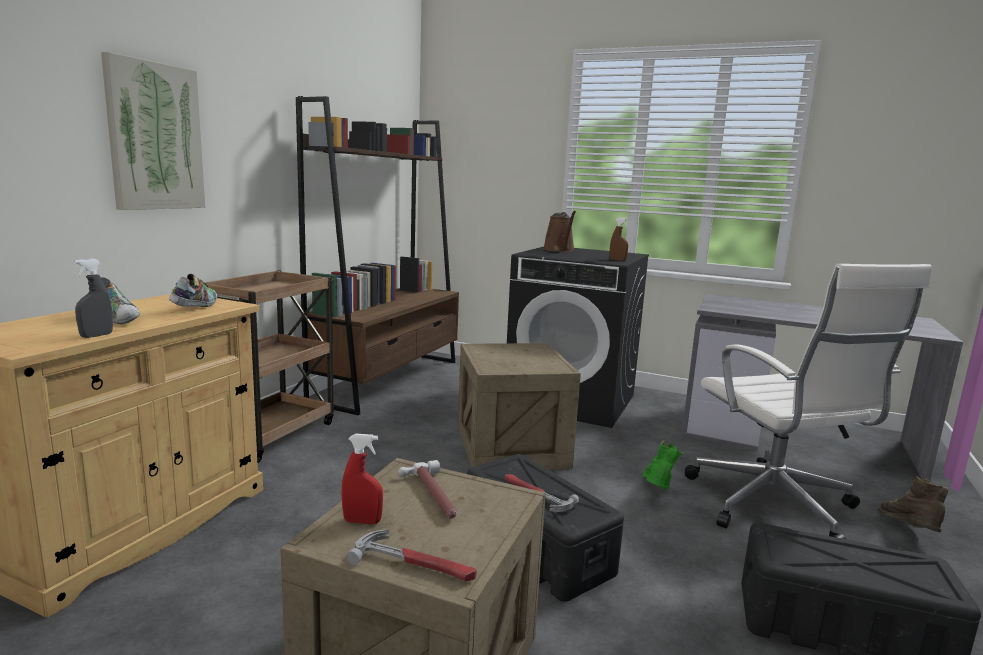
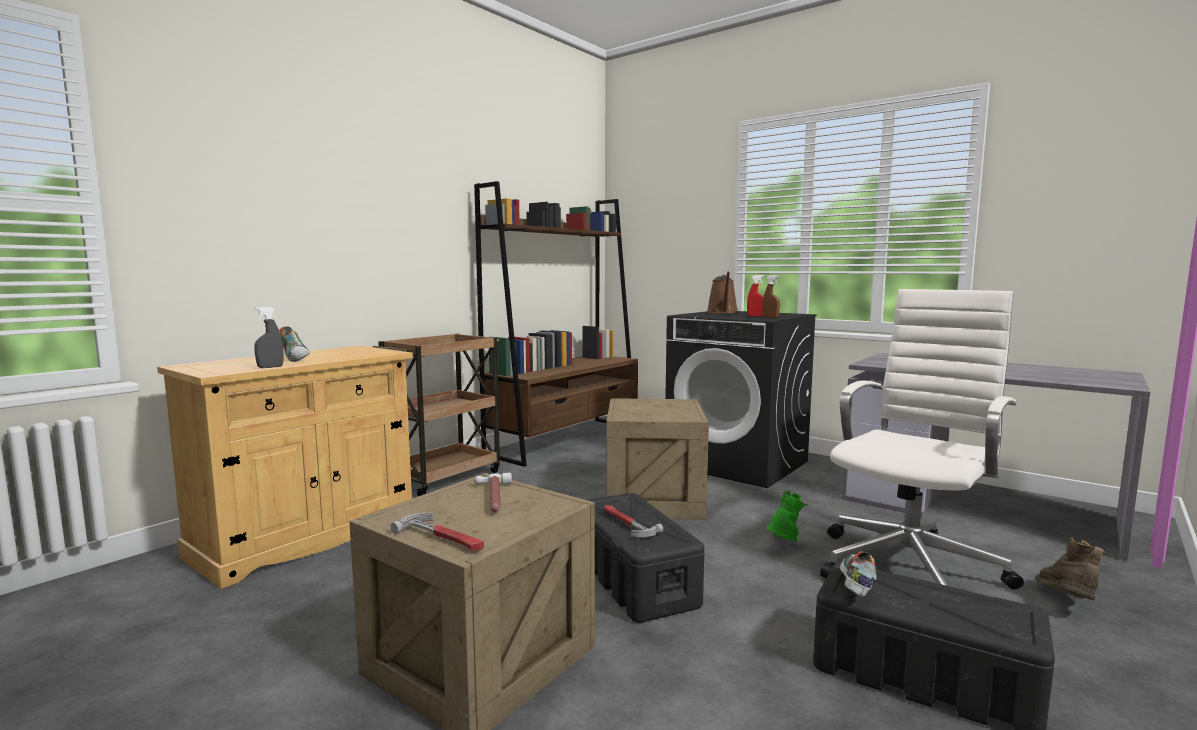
camera: 15 degrees right, 5 degrees down
(155, 137) = (349, 221): picture -> none
(195, 308) = (360, 354): shoe -> shoe (855, 588)
(362, 521) = (423, 510): red spray bottle -> red spray bottle (755, 316)
(774, 507) = (911, 567): white office chair -> white office chair turned 135 degrees counterclockwise

